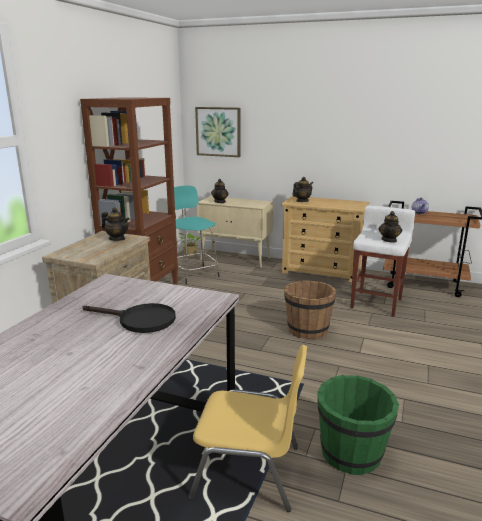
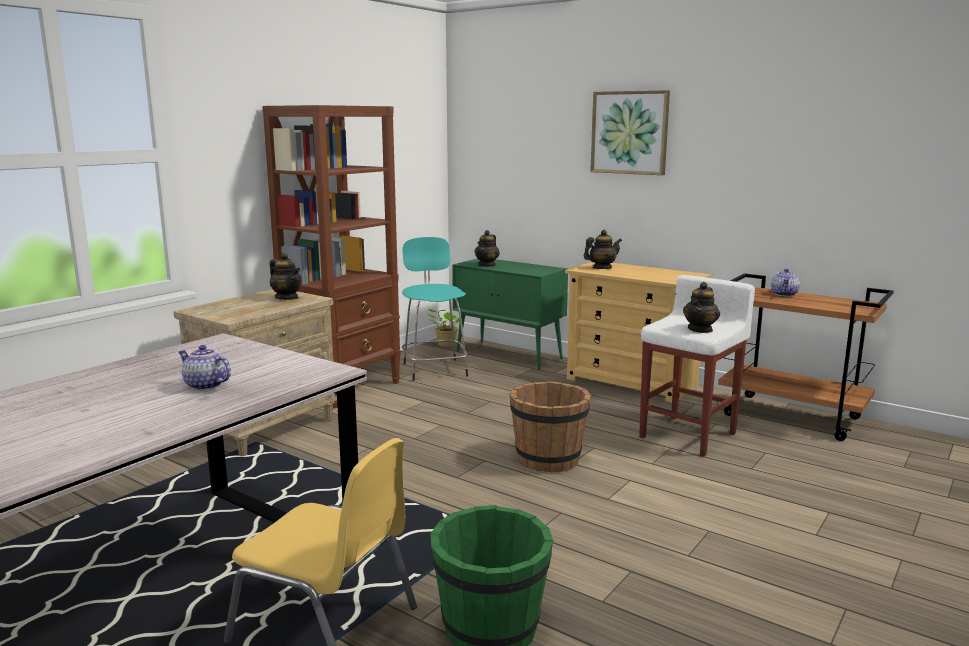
camera: 15 degrees right, 5 degrees down
(140, 320) = (204, 386): black frying pan -> teapot
(218, 131) = (495, 161): picture -> picture (630, 132)
(236, 259) = (509, 355): beige cabinet -> green cabinet

